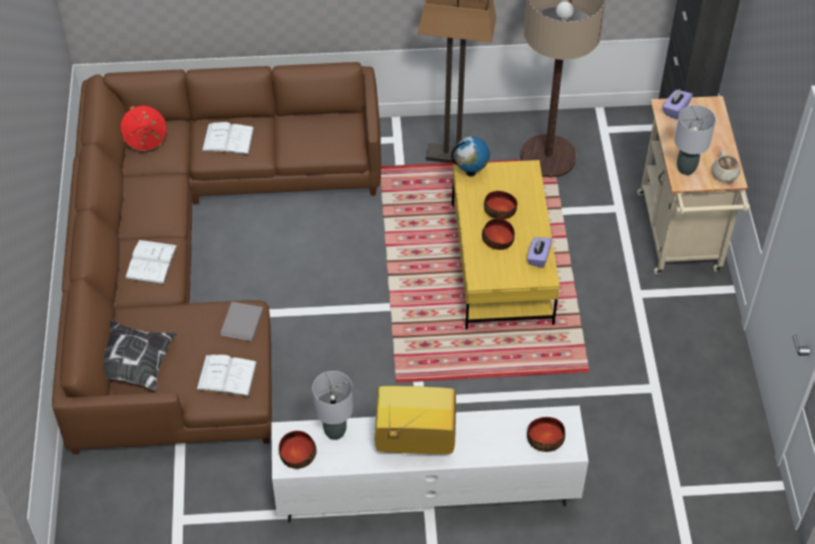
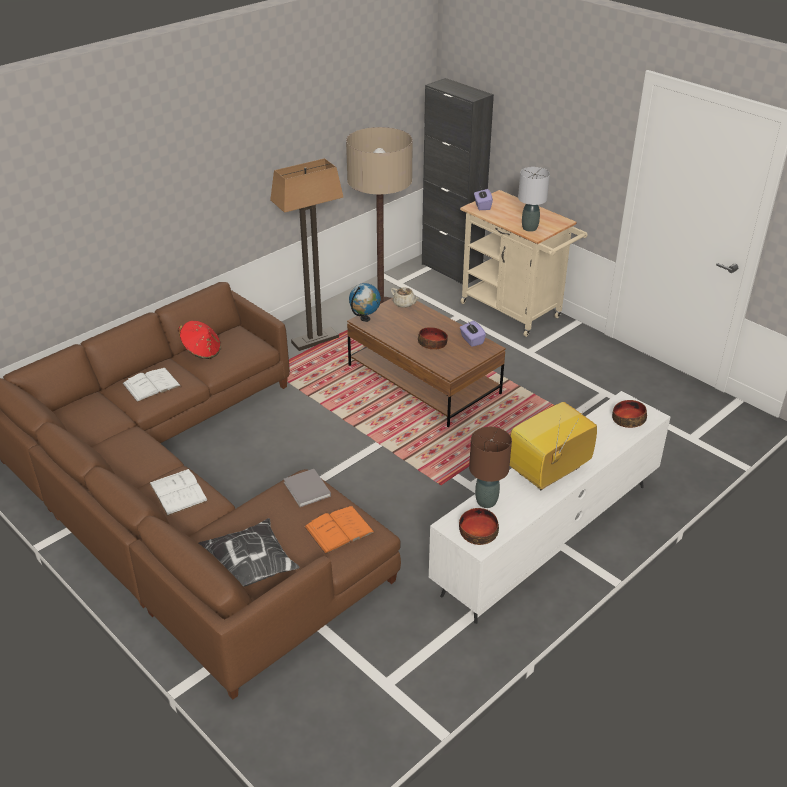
camera: 40 degrees left, 15 degrees down
(145, 139) = (75, 417): red hat -> red hat (201, 351)
(226, 376) = (339, 530): white book -> orange book
(335, 432) = (486, 501): grey table lamp -> brown table lamp
(500, 210) = (412, 328): bowl -> none
(500, 263) = (423, 380): yellow coffee table -> brown coffee table
(724, 175) = (555, 221): beige teapot -> beige teapot (404, 304)

